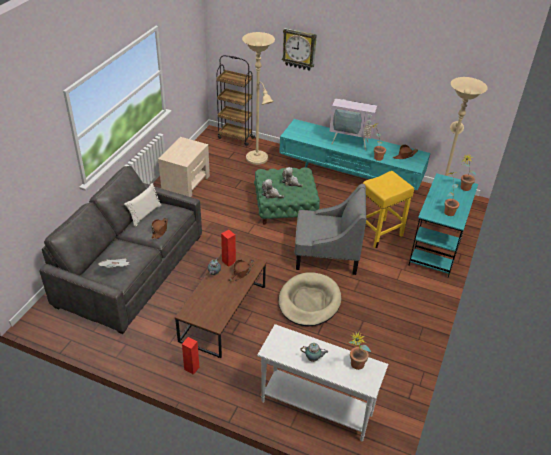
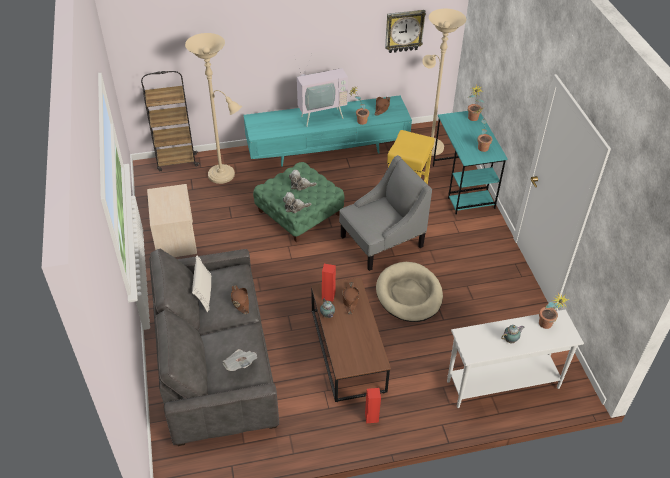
camera: 35 degrees left, 5 degrees up
(299, 49) = (236, 37): wall clock -> wall clock (404, 31)

